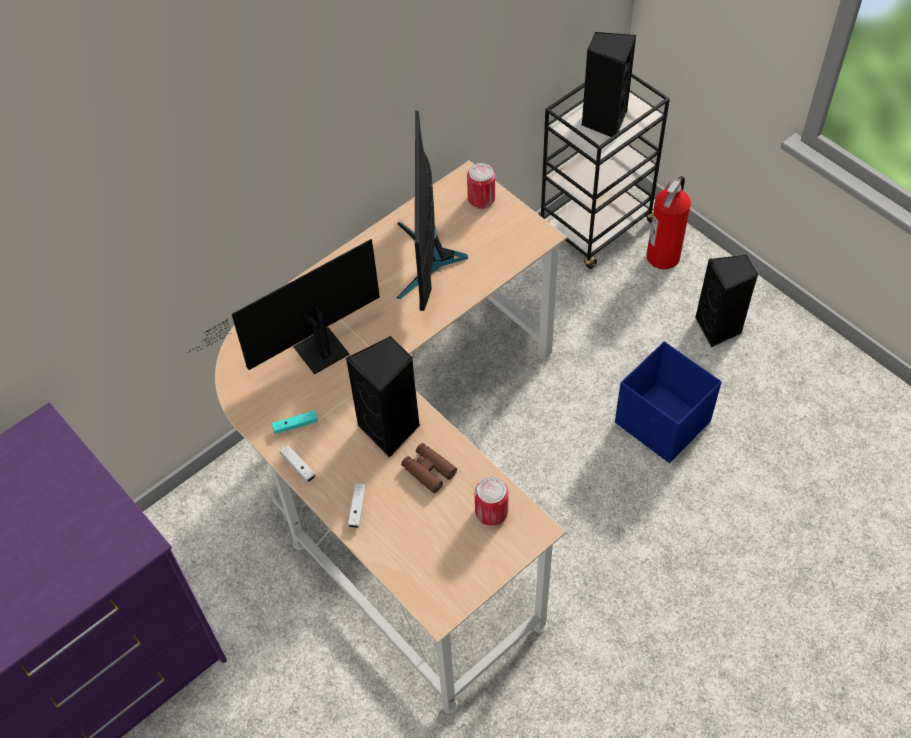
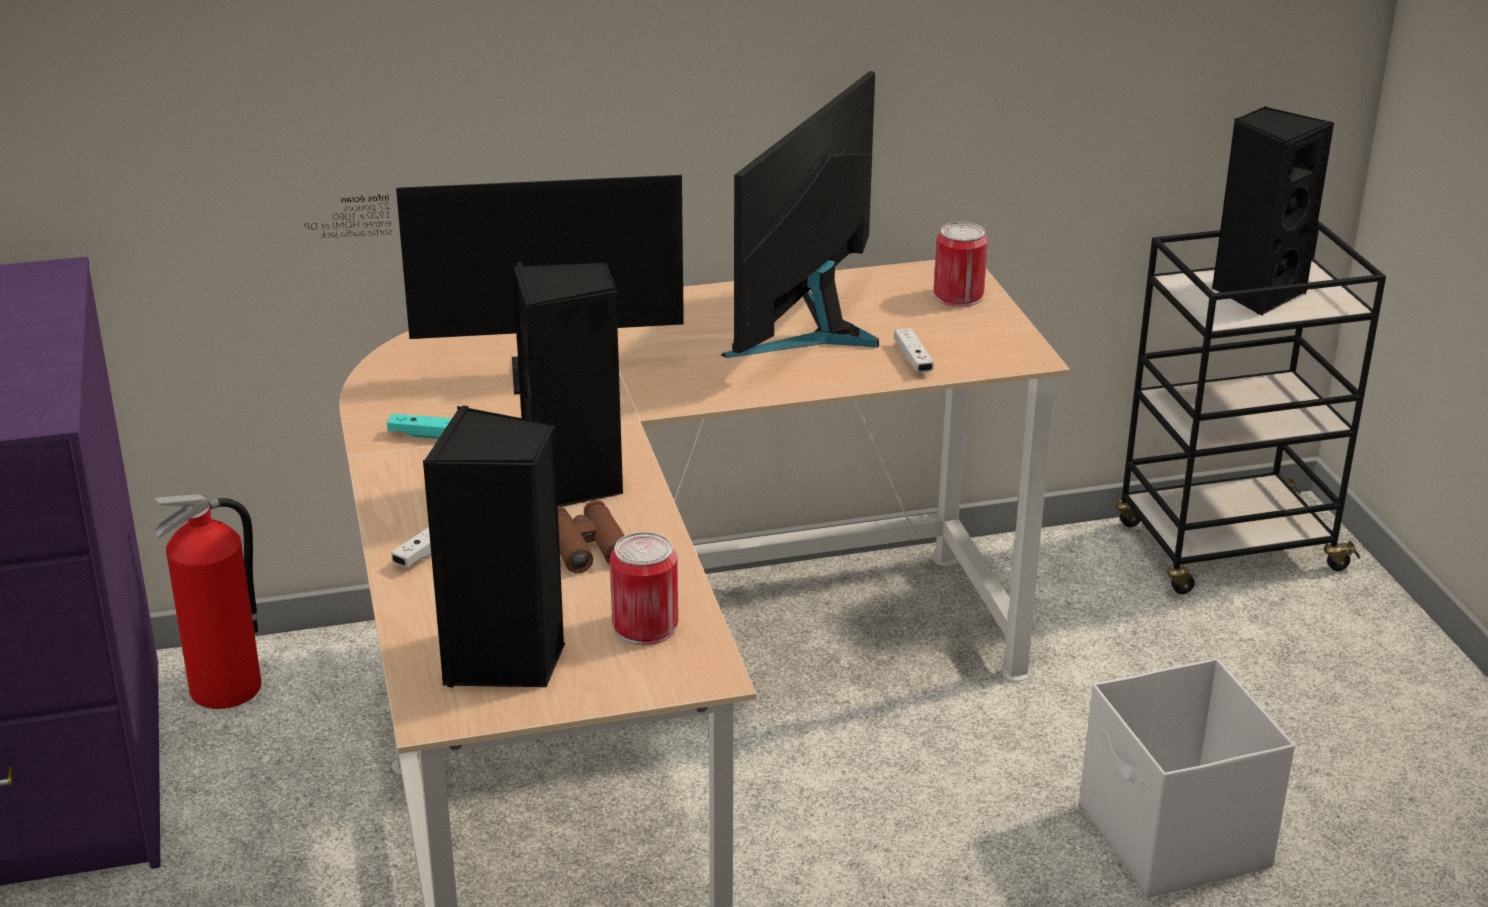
camera: 25 degrees right, 25 degrees down
(298, 466) = (387, 478): white game controller -> white game controller (913, 359)
(663, 424) = (1173, 839): blue storage box -> white storage box
(664, 256) = (1330, 620): fire extinguisher -> fire extinguisher (228, 689)
(719, 328) = (1378, 746): black speaker -> black speaker (505, 661)

